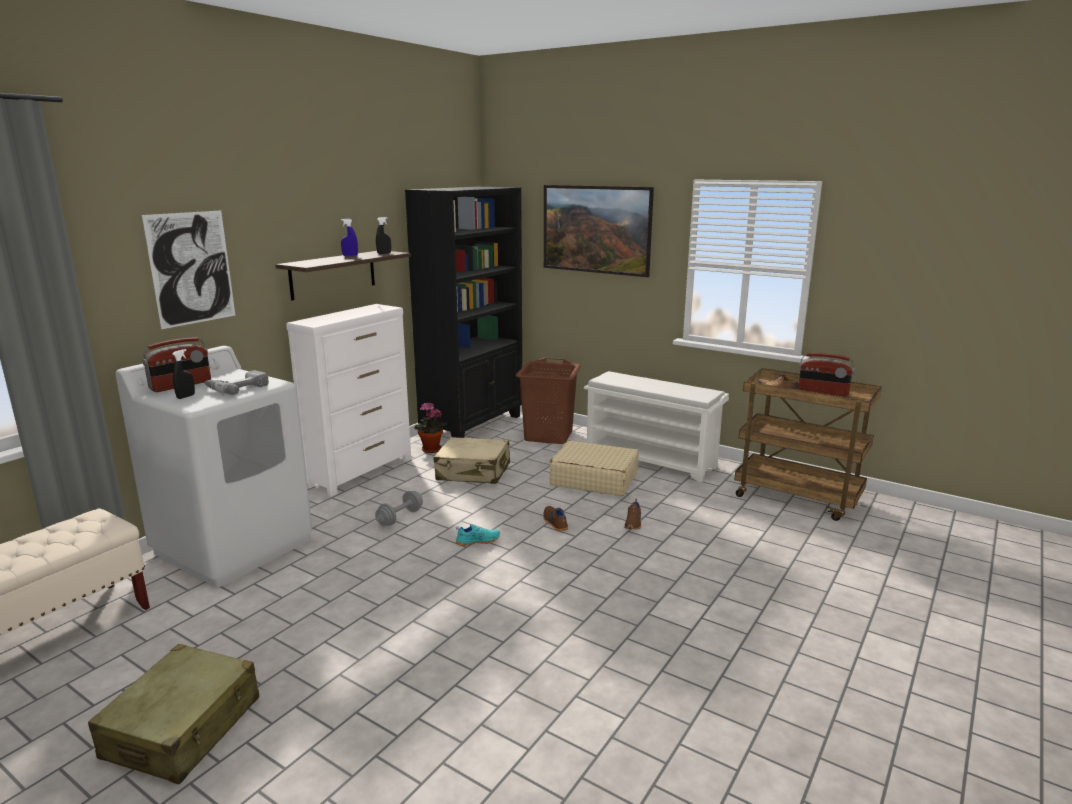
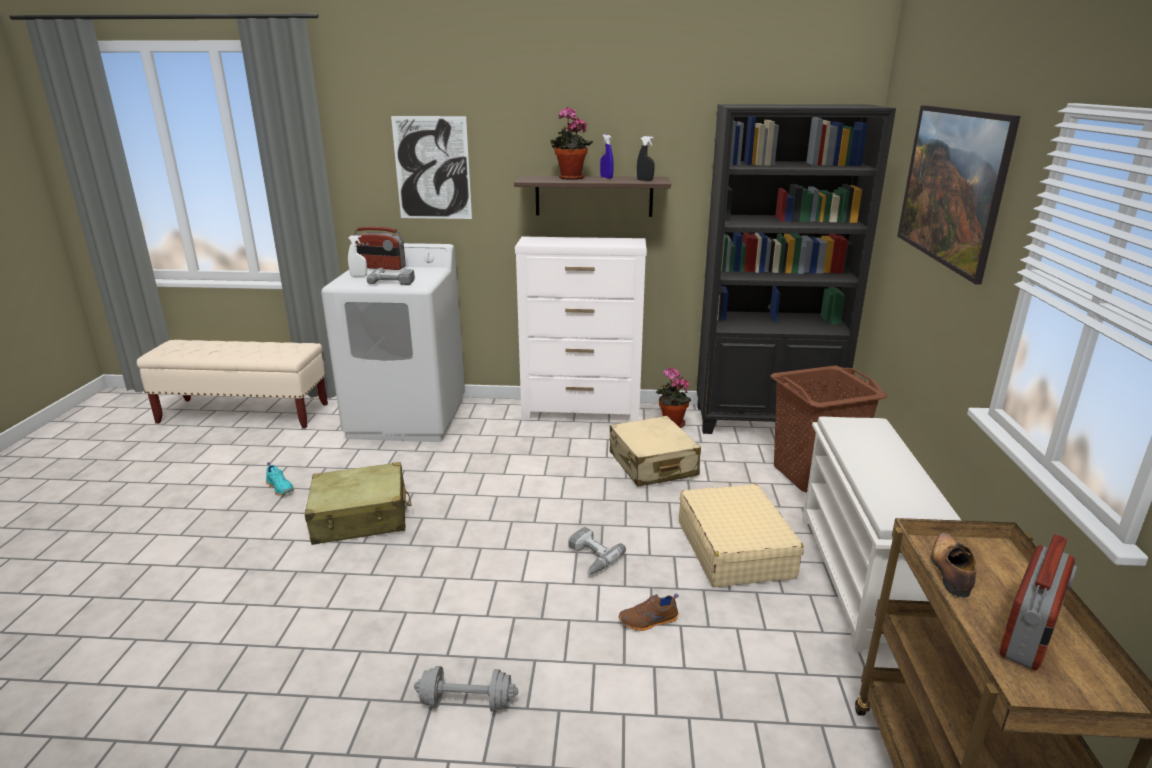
camera: 60 degrees right, 5 degrees up
(183, 728) = (170, 503): beige suitcase -> beige suitcase (361, 517)
(186, 396) = (359, 276): black spray bottle -> white spray bottle
(329, 260) = (569, 178): none -> potted plant
(400, 518) = (514, 464): grey dumbbell -> grey dumbbell (467, 703)
(477, 541) = (506, 522): turquoise shoe -> turquoise shoe (281, 487)
(554, 523) = (590, 557): brown shoe -> power drill
(823, 392) = (1030, 633): radio -> radio turned 135 degrees counterclockwise

